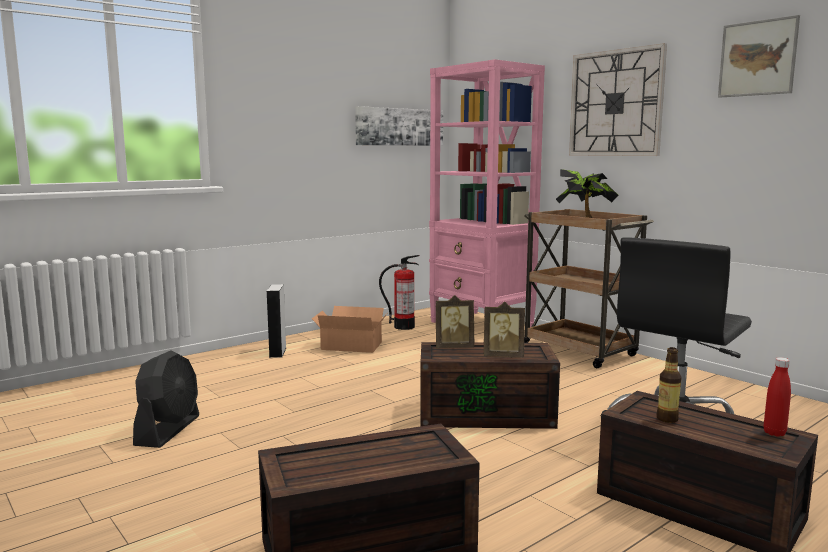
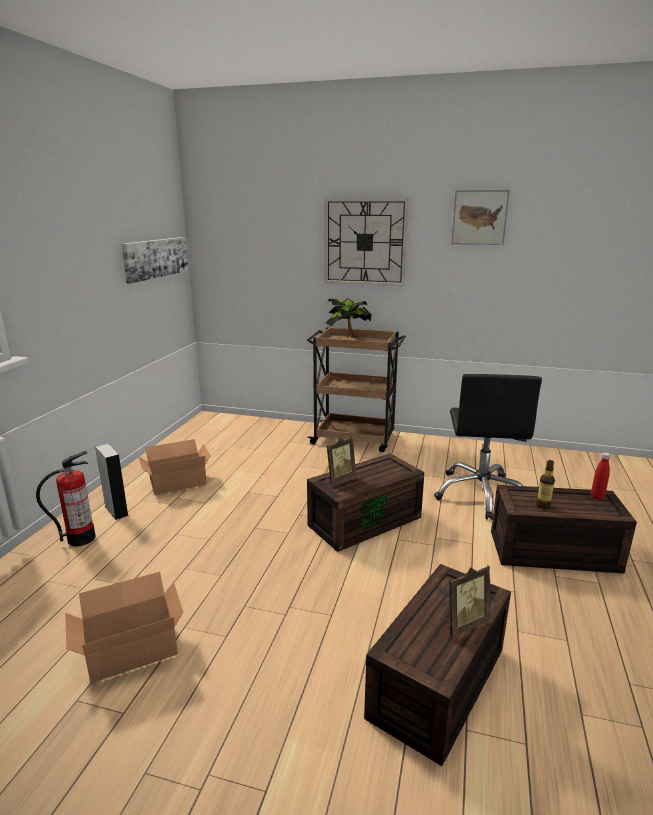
camera: 35 degrees left, 10 degrees up
(168, 430) = (129, 647): black fan -> cardboard box
(404, 327) = (197, 446): fire extinguisher -> fire extinguisher (81, 538)
(482, 325) = (257, 428): pink bookcase -> none
(503, 356) = (383, 477): picture frame -> picture frame (463, 623)

